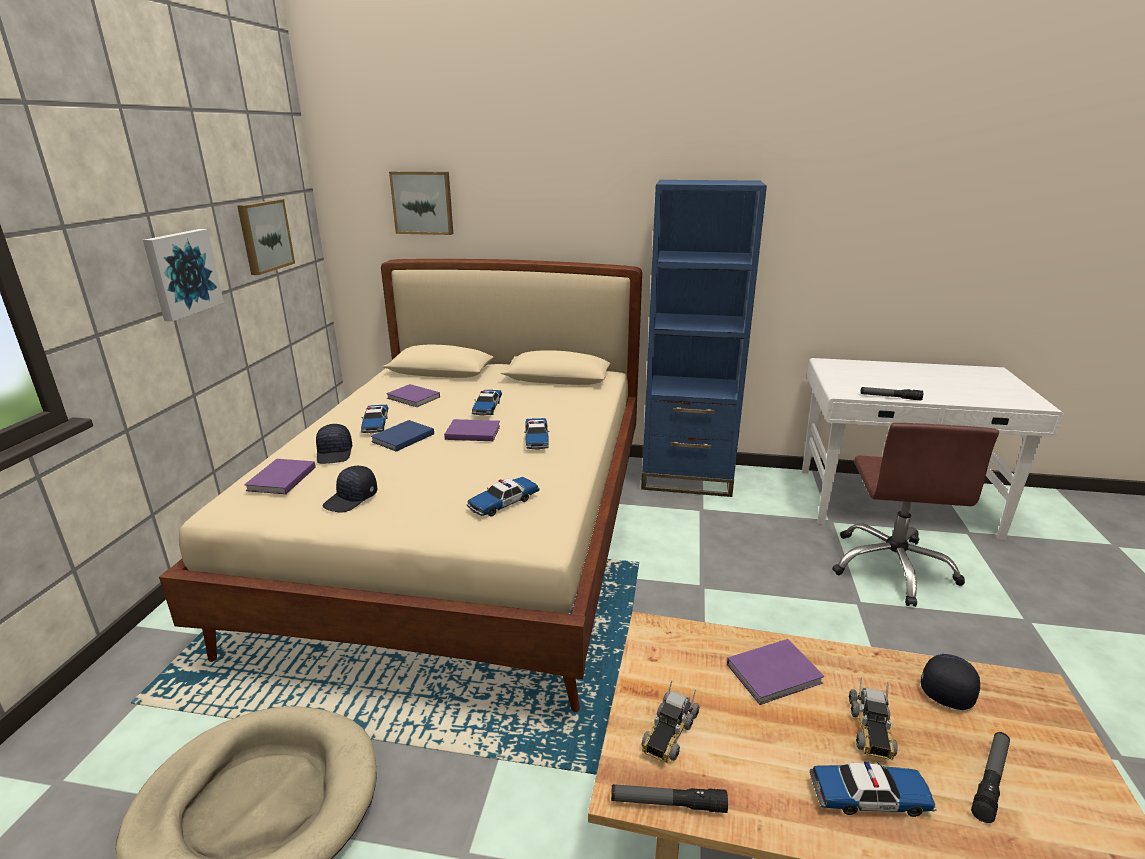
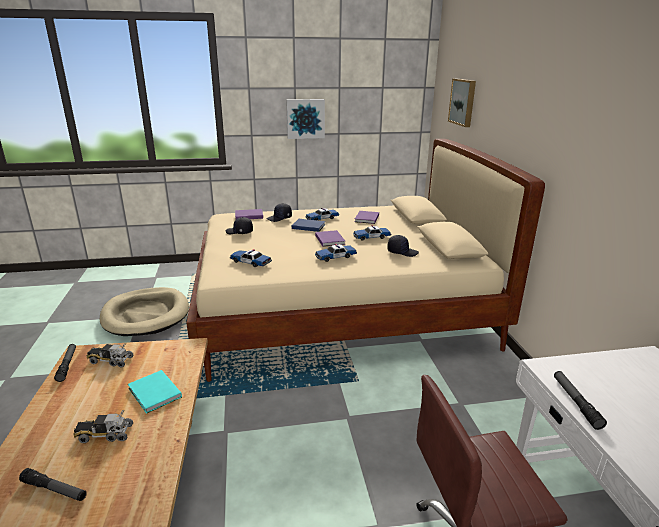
camera: 70 degrees right, 0 degrees up
(264, 236) = (374, 109): picture -> none
(686, 478) = (507, 388): blue bookcase -> none
(776, 674) = (154, 394): purple book -> turquoise book
(869, 797) = (55, 431): toy car -> none
(946, 686) = (143, 477): black cap -> black cap (402, 252)

